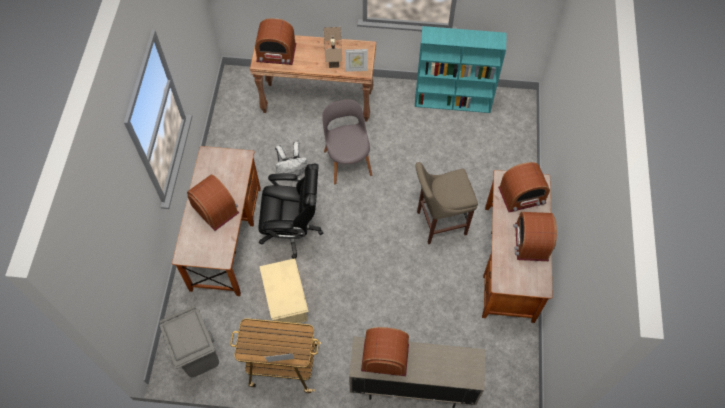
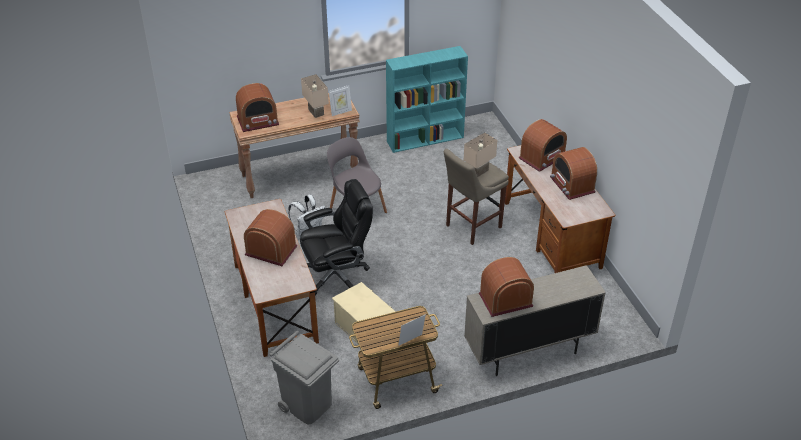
camera: 25 degrees left, 20 degrees down
(451, 189) = (479, 172): none -> beige table lamp

